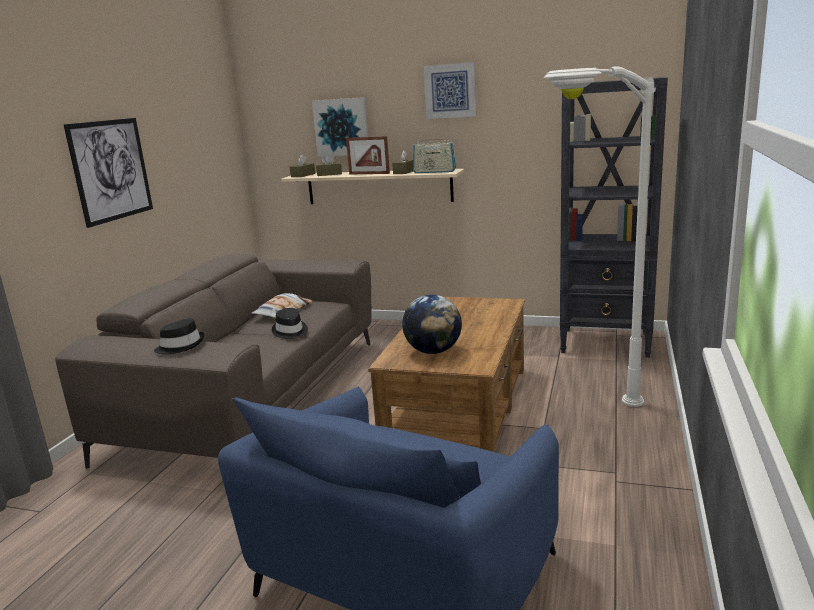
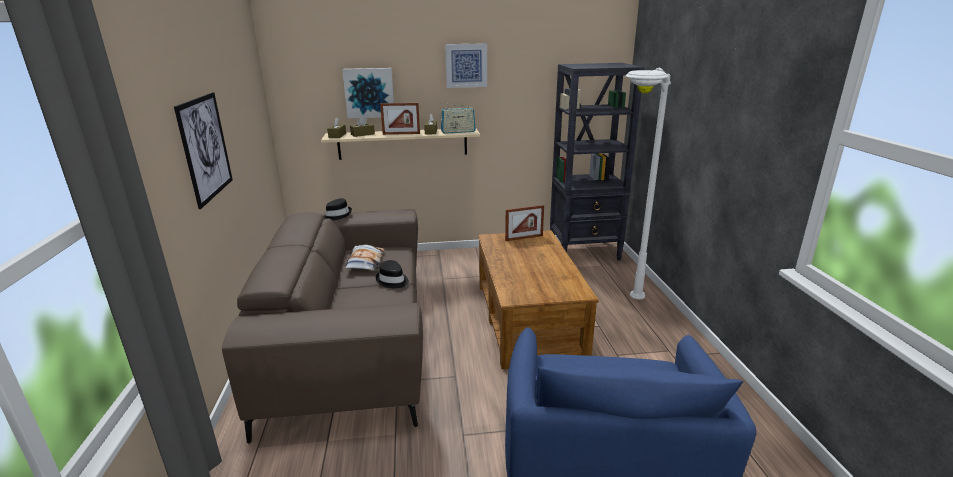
camera: 25 degrees left, 5 degrees up
(181, 346) = (353, 315): black hat -> black hat (337, 215)
(433, 351) = (535, 284): globe -> none
(479, 304) = (524, 238): none -> picture frame

